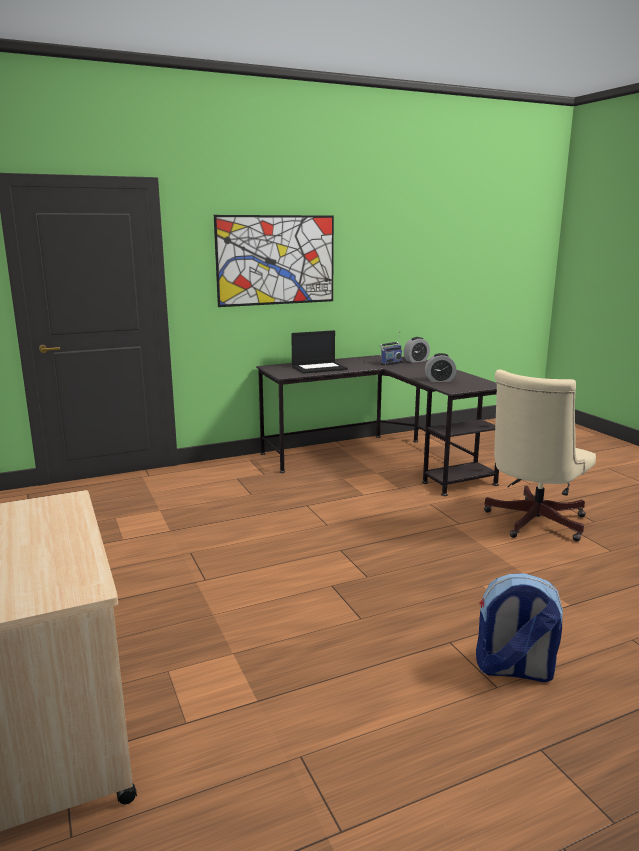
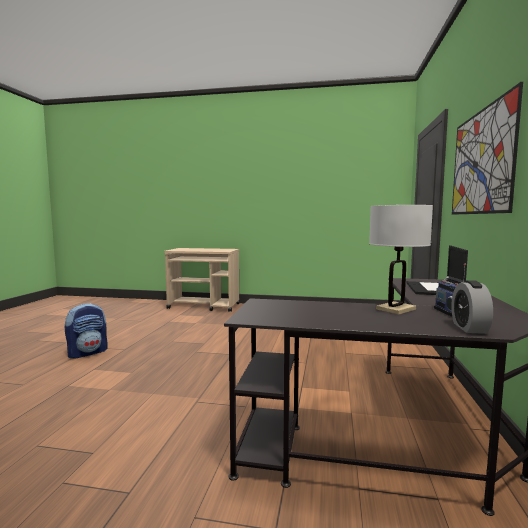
camera: 125 degrees right, 10 degrees down
(403, 369) = (396, 309): none -> white table lamp
(439, 380) = (309, 307): alarm clock -> none
(532, 523) = (136, 436): beige office chair -> none

